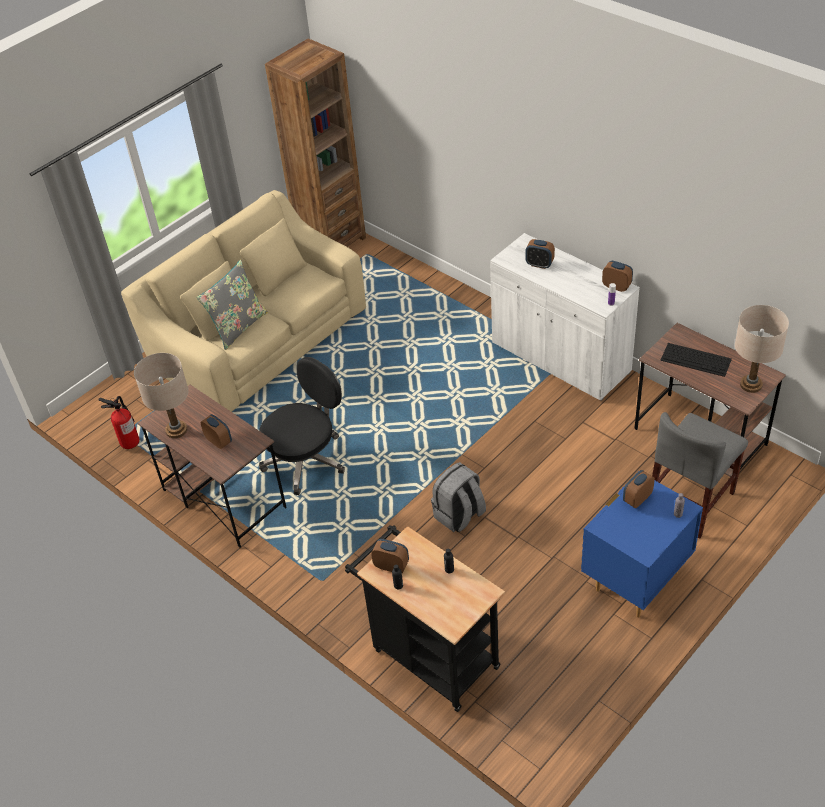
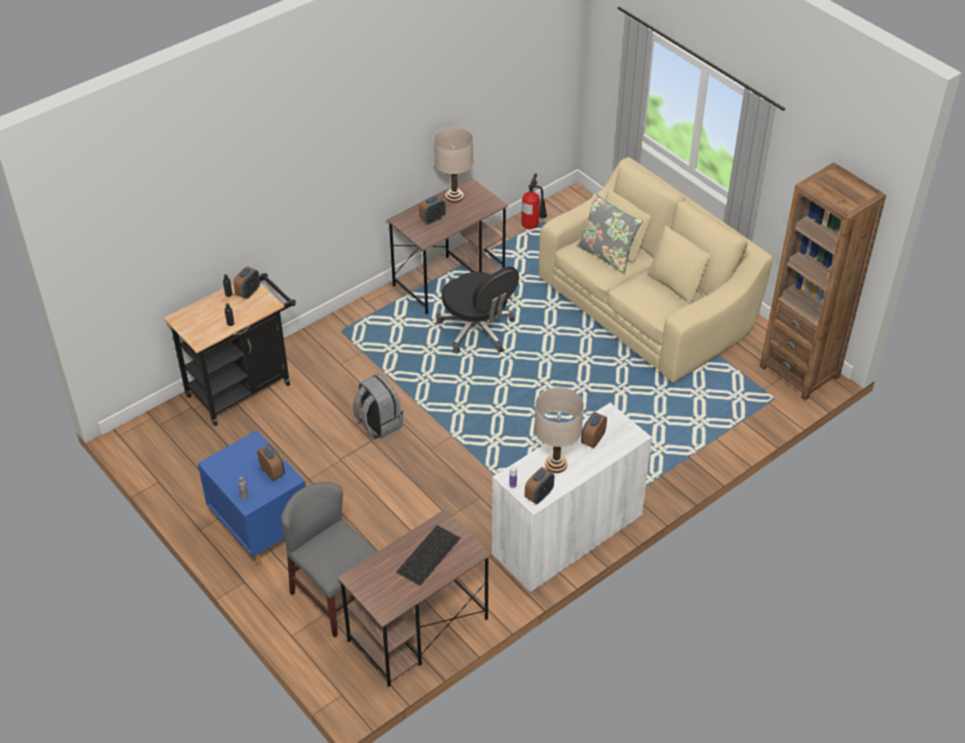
camera: 95 degrees right, 0 degrees up
(751, 385) = (377, 591): beige table lamp -> beige table lamp (556, 464)

